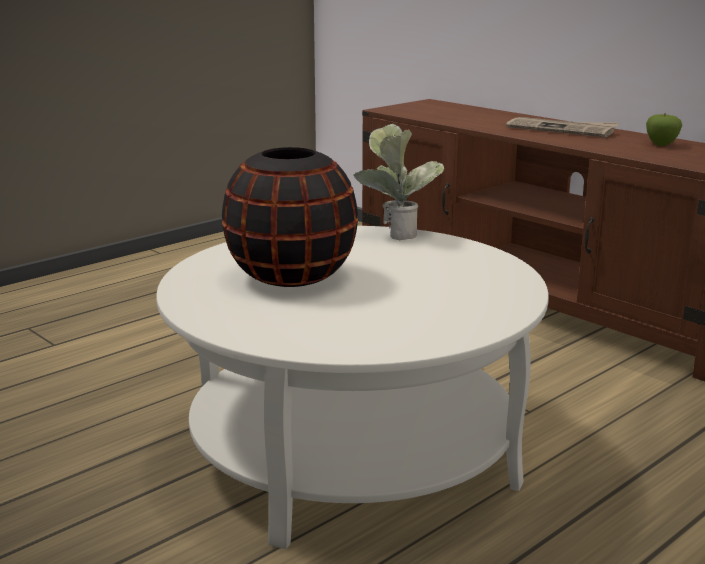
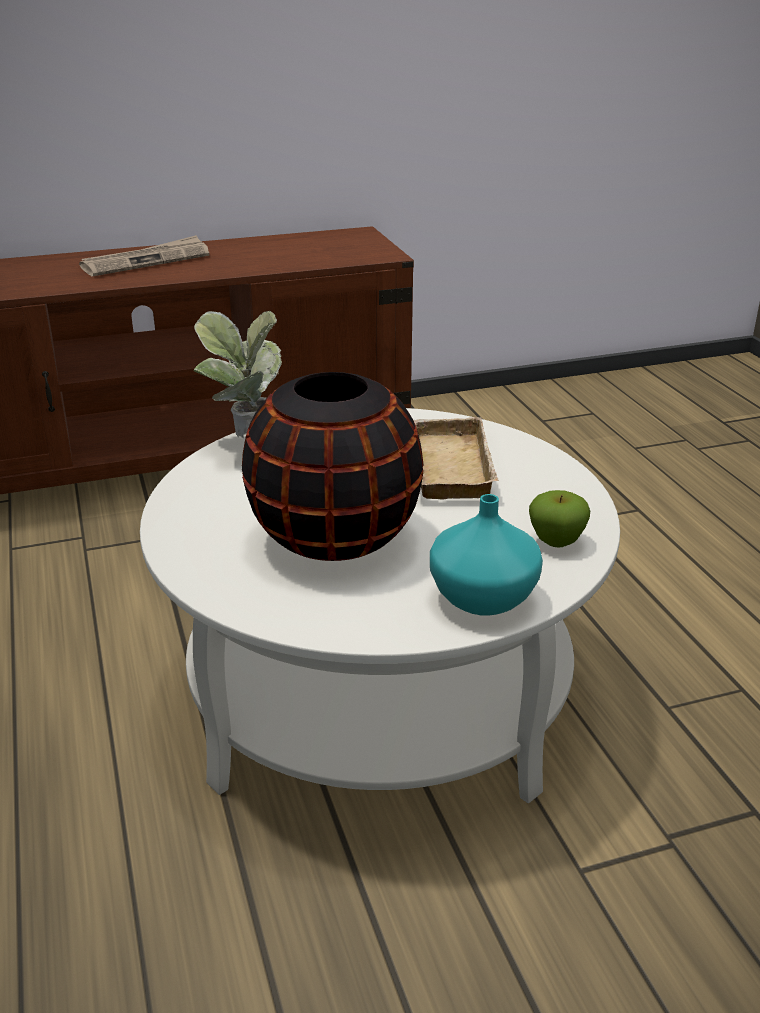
camera: 65 degrees left, 10 degrees up
(253, 328) = (485, 597): none -> turquoise vase
(439, 288) = (445, 465): none -> beige tray
(661, 144) = (267, 247): apple -> apple (556, 541)

